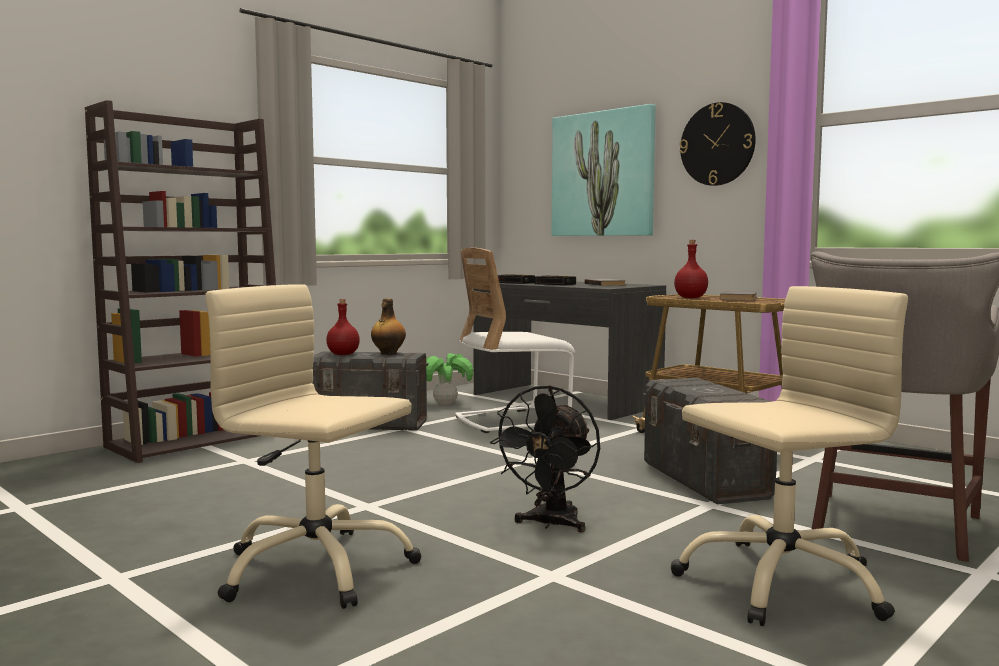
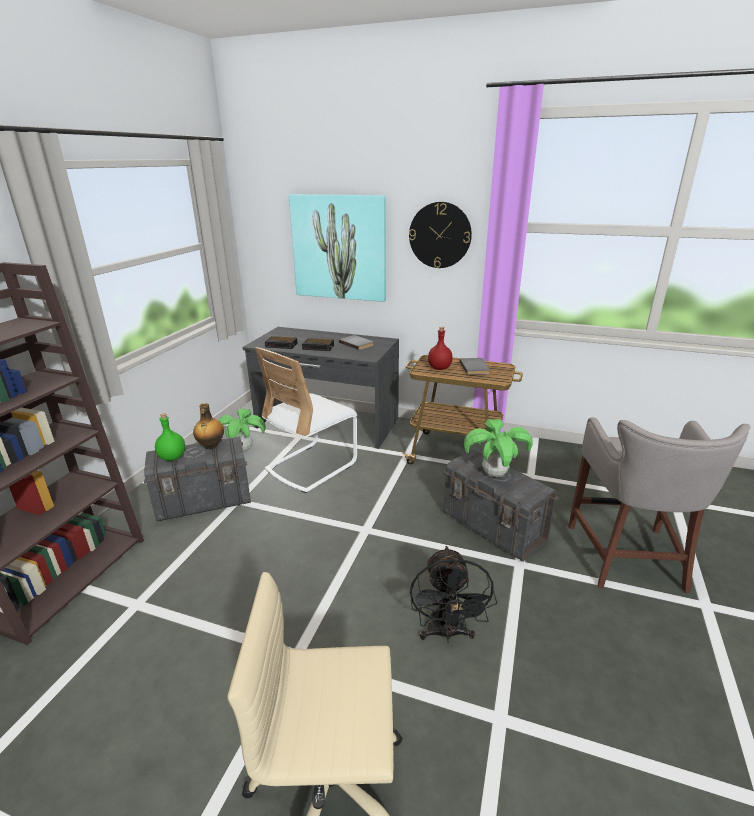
camera: 25 degrees left, 20 degrees up
(343, 354) = (173, 457): red bottle -> green bottle
(700, 388) = (494, 474): none -> potted plant
(781, 582) = (627, 665): beige office chair -> none

